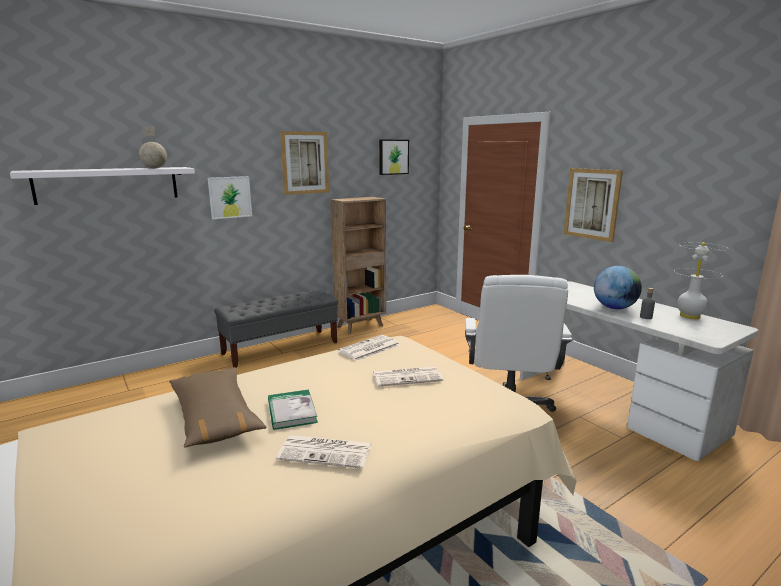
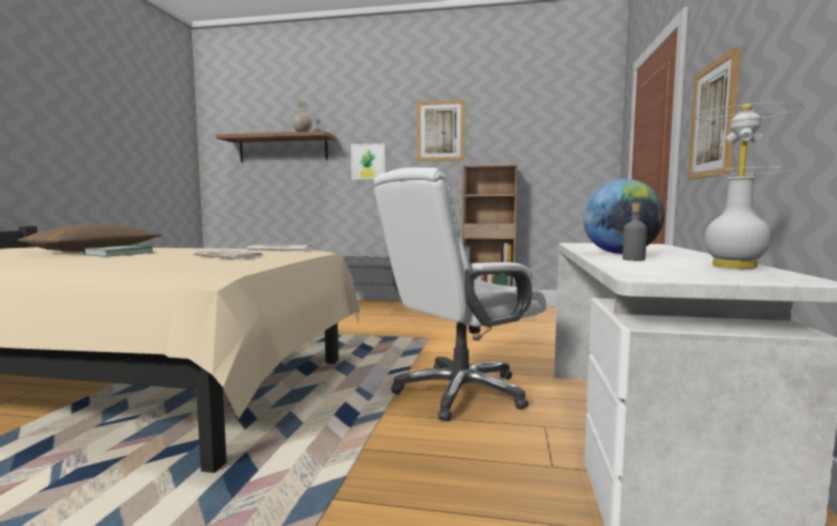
camera: 45 degrees right, 10 degrees down
(108, 184) = (283, 149): white shelf -> brown shelf
(327, 452) = (52, 261): newspaper -> none
(393, 157) = (548, 123): picture -> none

